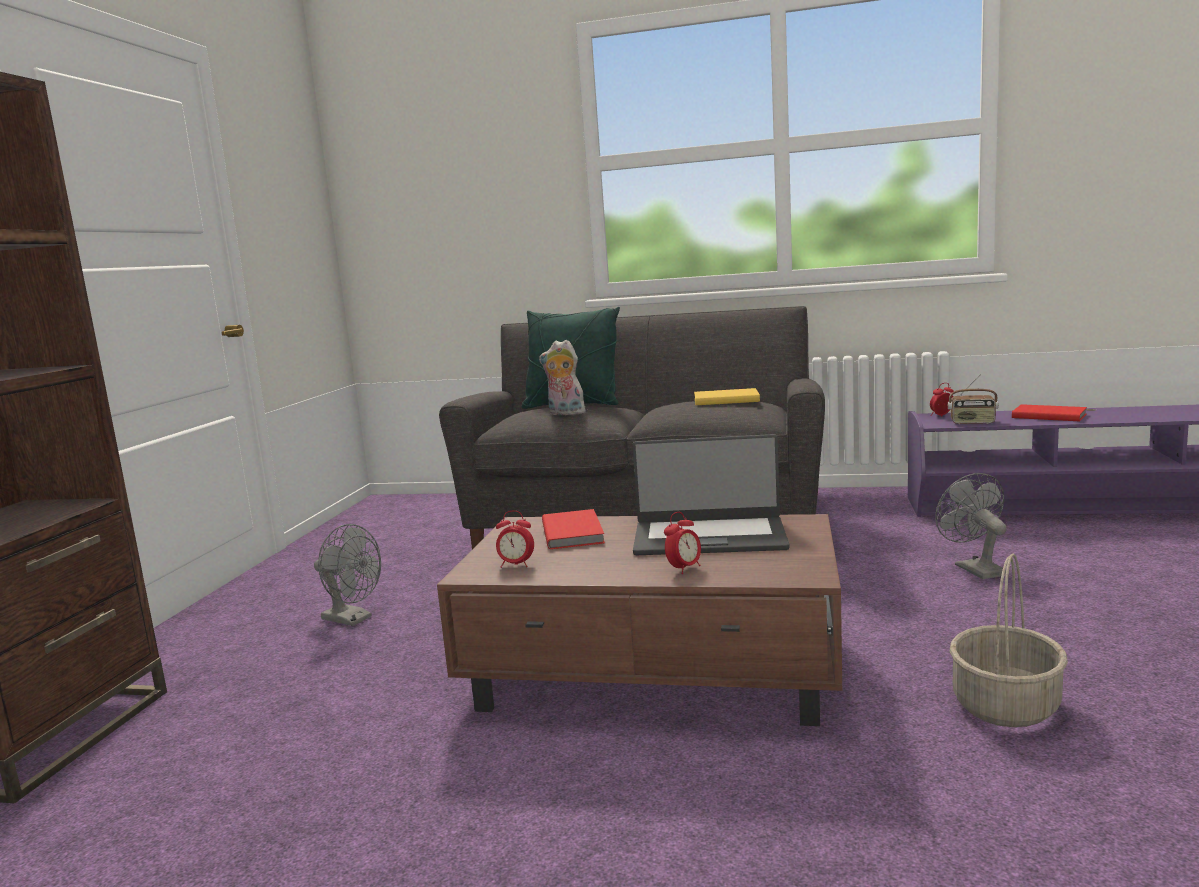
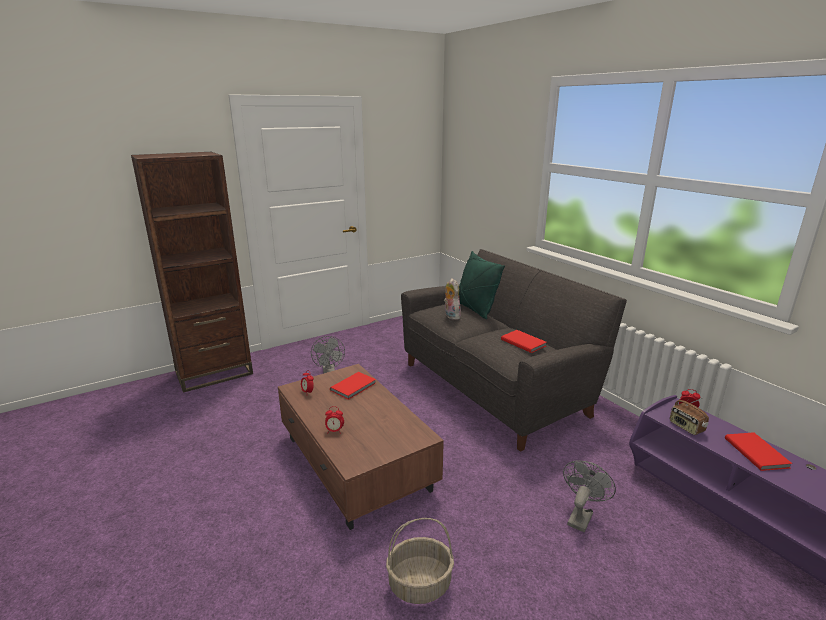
camera: 45 degrees right, 10 degrees up
(709, 537) = (378, 421): laptop -> none
(725, 400) = (523, 342): yellow book -> red book

